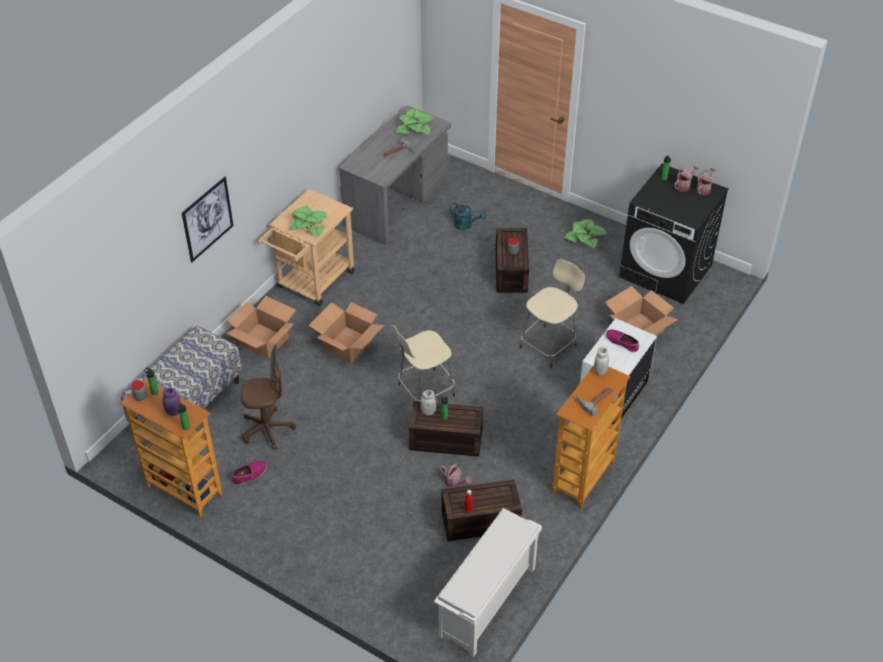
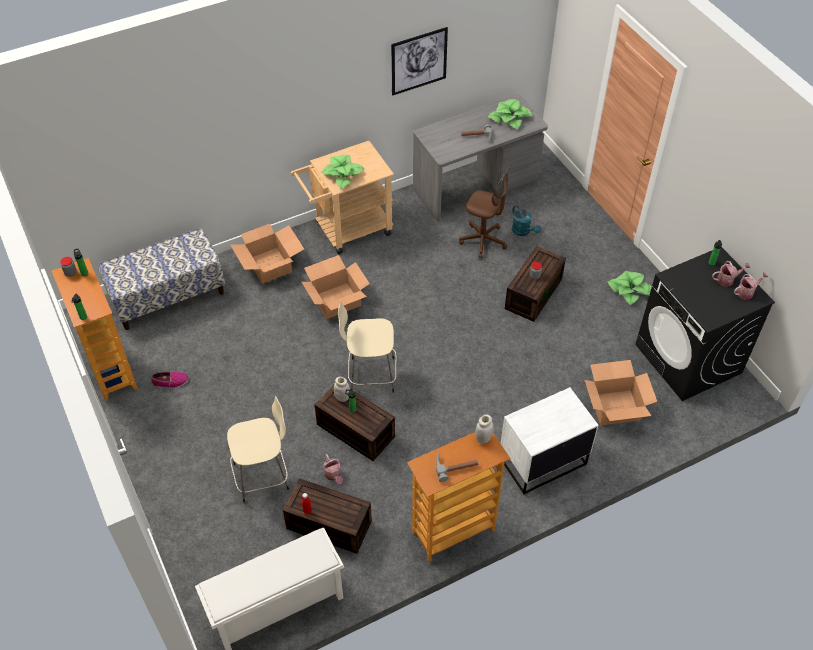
camera: 30 degrees right, 5 degrees up
(174, 412) = (85, 299): purple jar -> none
(207, 219) = (228, 133): picture -> picture (419, 61)
(267, 429) = (214, 348): brown office chair -> brown office chair (483, 241)
(549, 345) = (517, 383): beige stool -> beige stool (263, 476)
(622, 342) = (558, 416): shoe -> none

